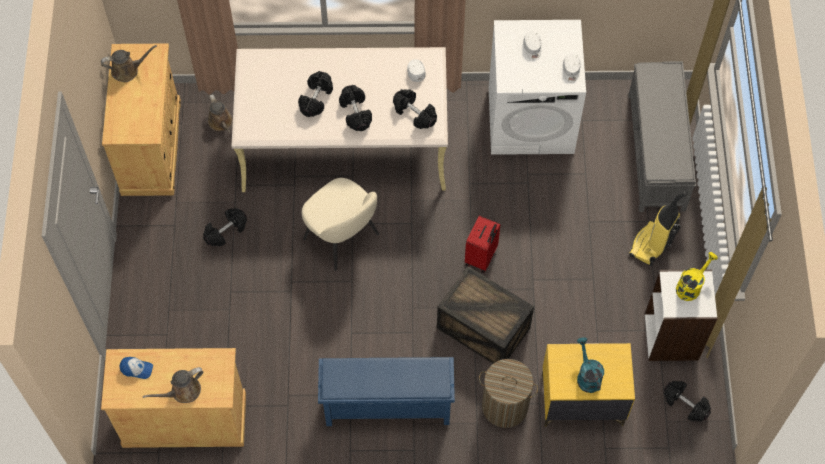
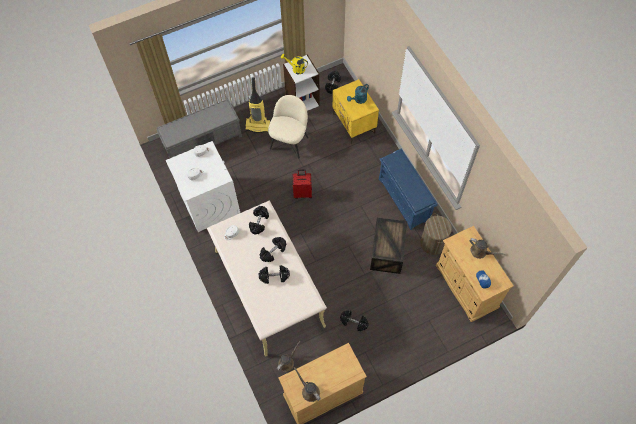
camera: 115 degrees left, 0 degrees up
(342, 238) = (326, 261): beige chair -> beige chair (289, 142)
(482, 327) = (341, 177): crate -> crate (387, 252)
(504, 406) = (375, 152): laundry basket -> laundry basket (433, 243)

